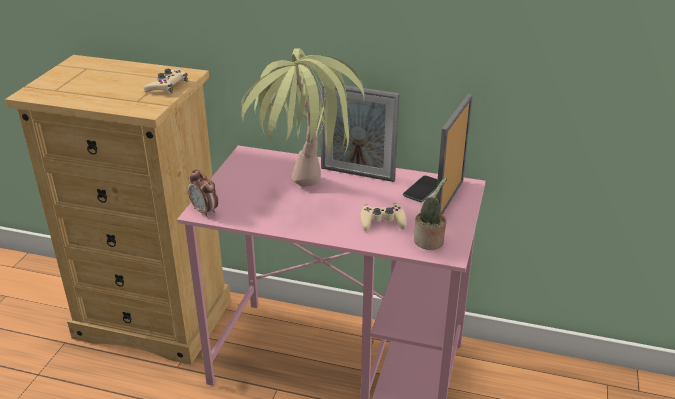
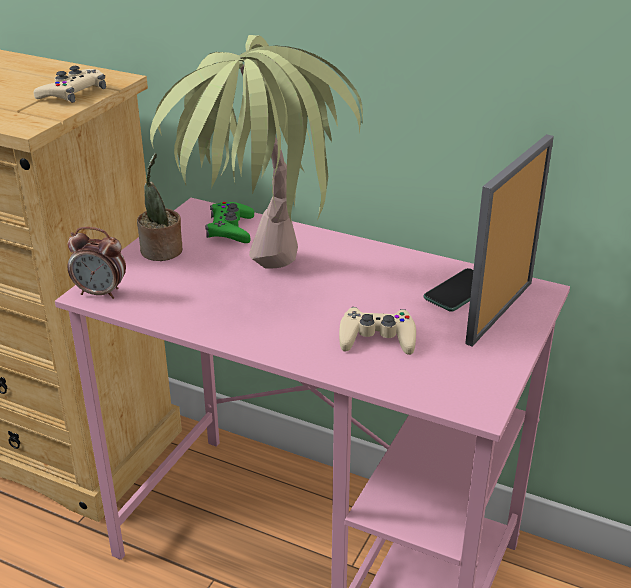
camera: 10 degrees right, 0 degrees up
(205, 211) = (101, 293): alarm clock -> alarm clock turned 45 degrees counterclockwise
(271, 164) = (230, 229): none -> green game controller
(357, 174) = (360, 257): picture frame -> none
(430, 242) = (448, 381): potted plant -> potted plant (162, 252)

